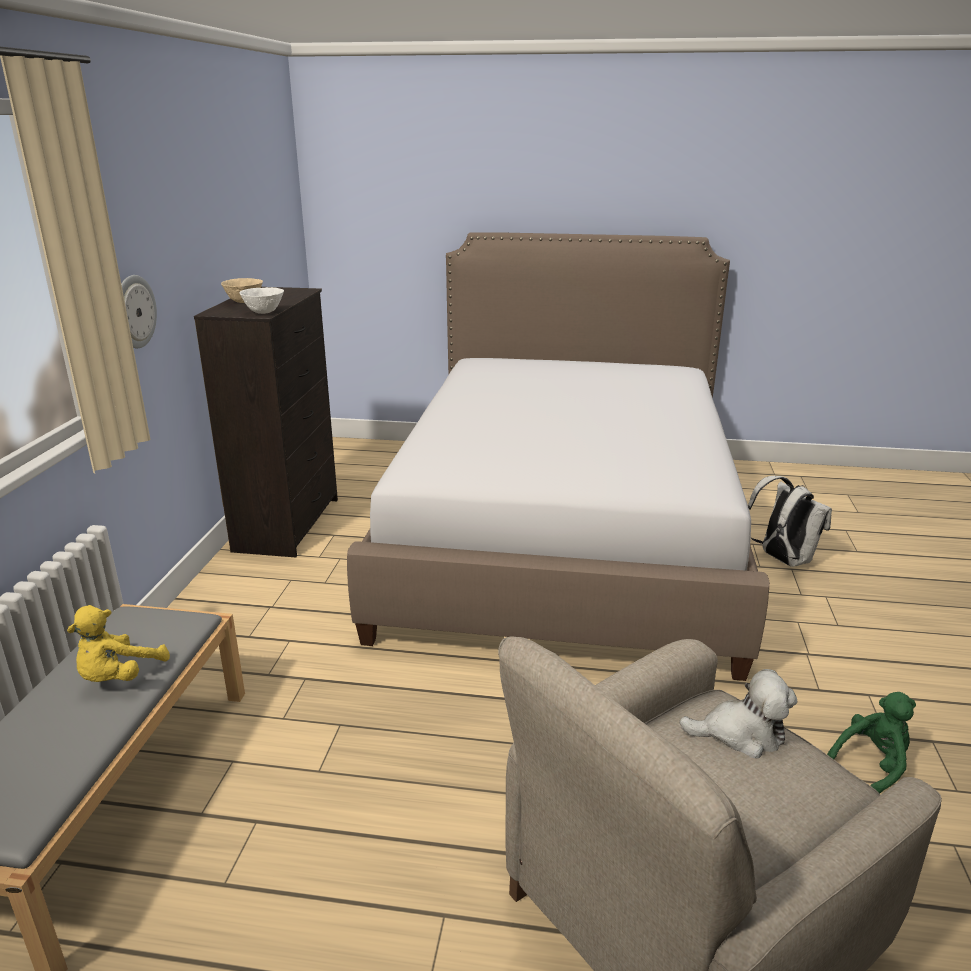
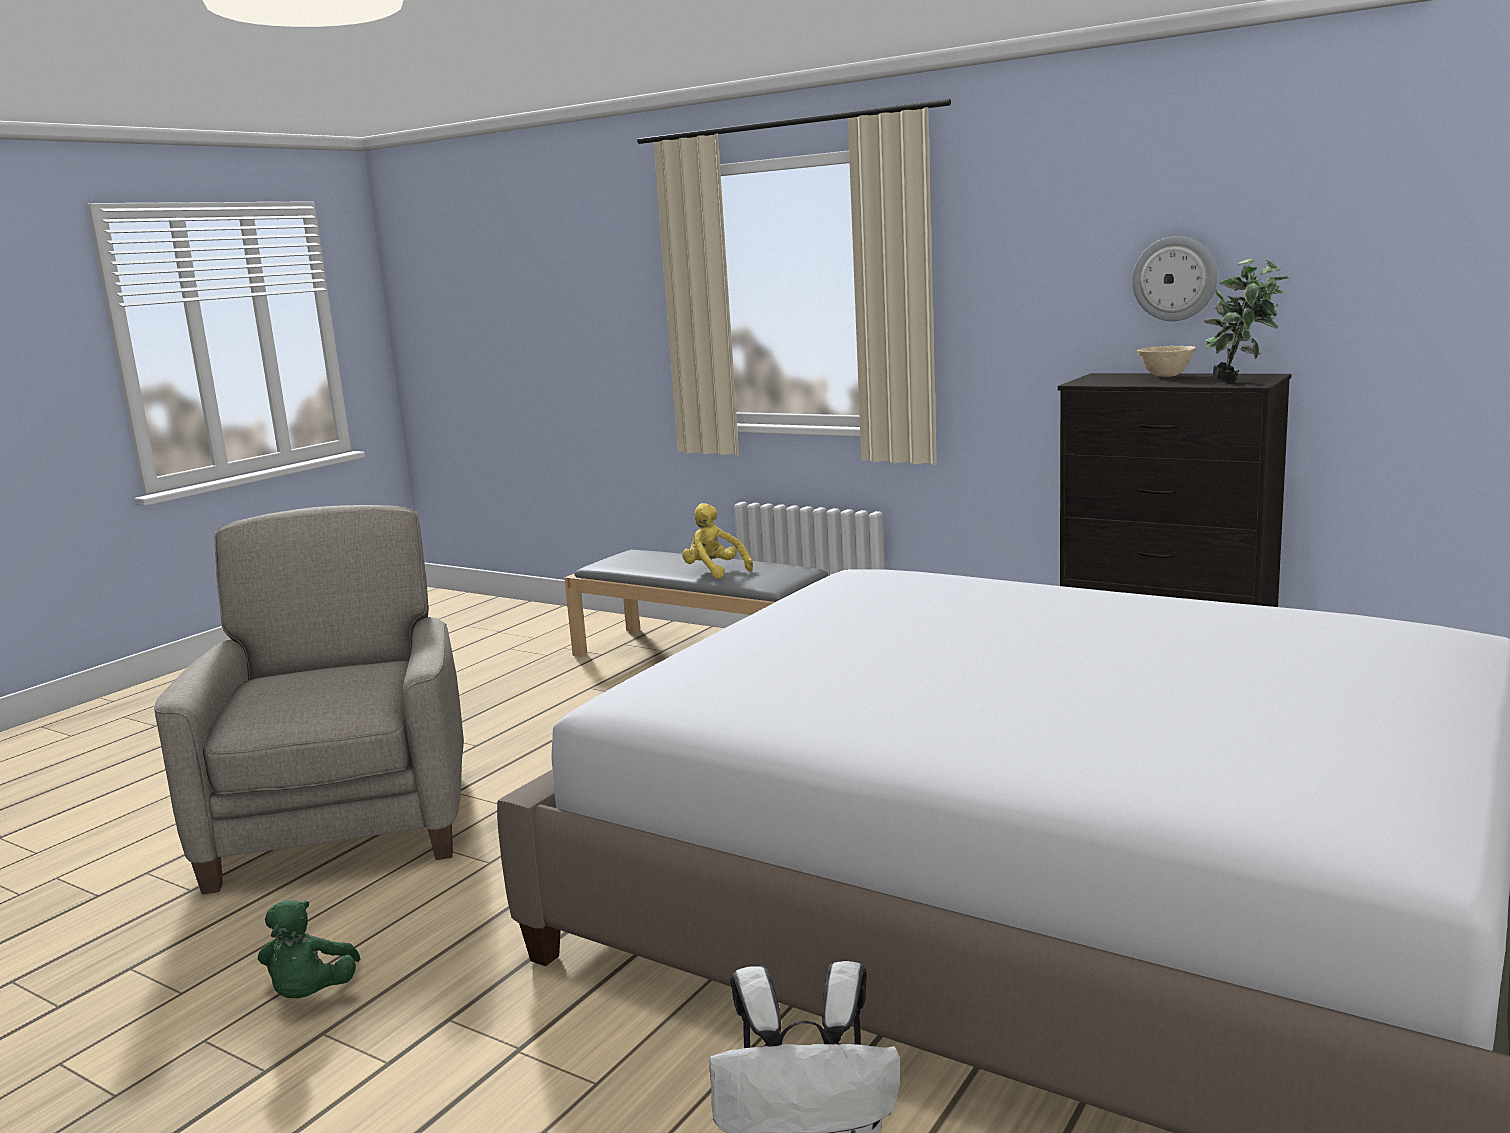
camera: 115 degrees right, 10 degrees down
(134, 311) = (1005, 346): wall clock -> wall clock (1174, 278)
(264, 312) = (1091, 382): white bowl -> none
(291, 291) = (1241, 381): none -> potted plant
(741, 734) = (335, 699): plush toy -> none

